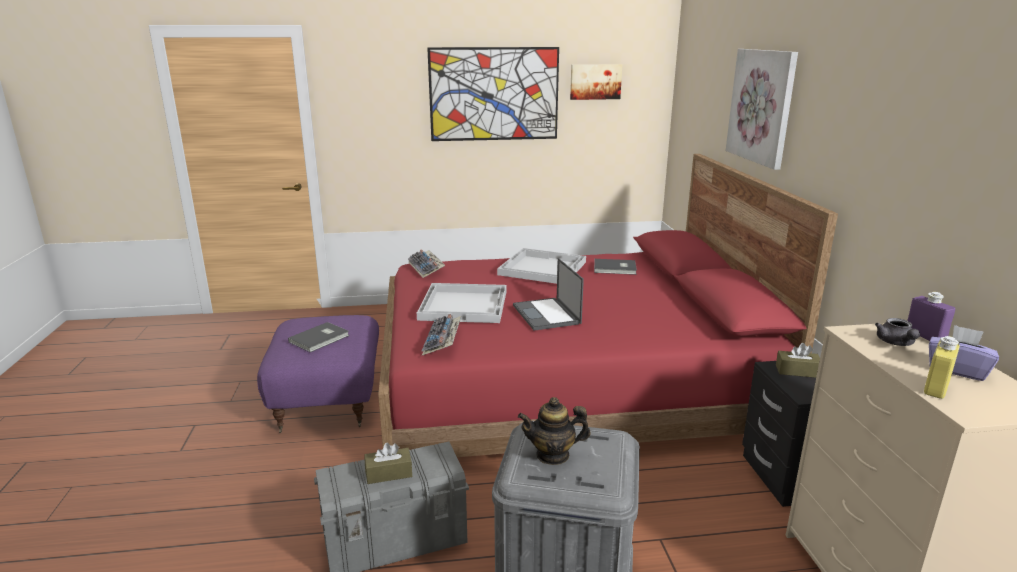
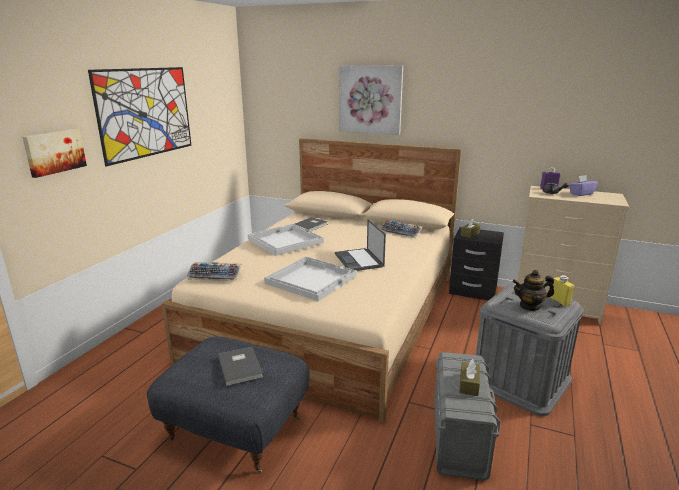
camera: 60 degrees left, 0 degrees up
(329, 401) = (237, 428): purple ottoman -> grey ottoman
(442, 341) = (365, 300): keyboard -> keyboard (401, 232)
(547, 315) = (359, 260): laptop -> laptop turned 60 degrees clockwise
(553, 455) = (530, 306): teapot -> teapot turned 60 degrees clockwise
(566, 385) = (333, 314): red bed -> beige bed
(595, 81) = (205, 95): picture -> picture (54, 152)
(936, 388) = (596, 200): yellow bottle -> yellow bottle (559, 301)

